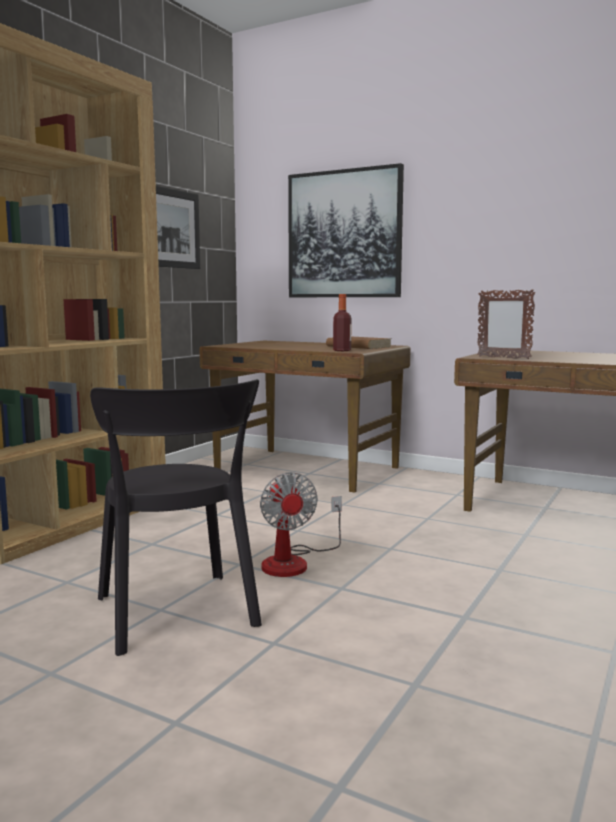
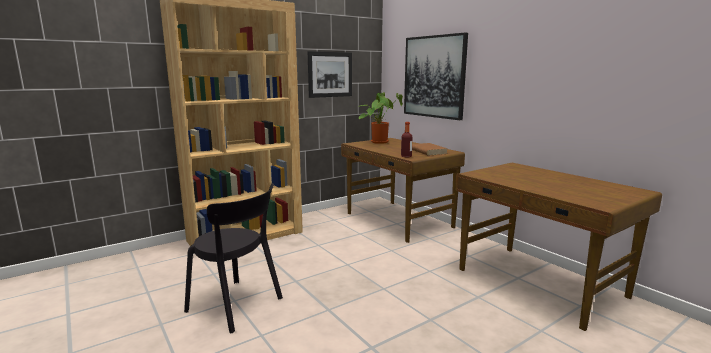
camera: 25 degrees right, 5 degrees up
(177, 615) = (238, 306): black chair -> black chair turned 60 degrees counterclockwise
(258, 343) = (379, 142): none -> potted plant
(294, 562) = (323, 286): fan -> none
(503, 358) = (487, 177): picture frame -> none

